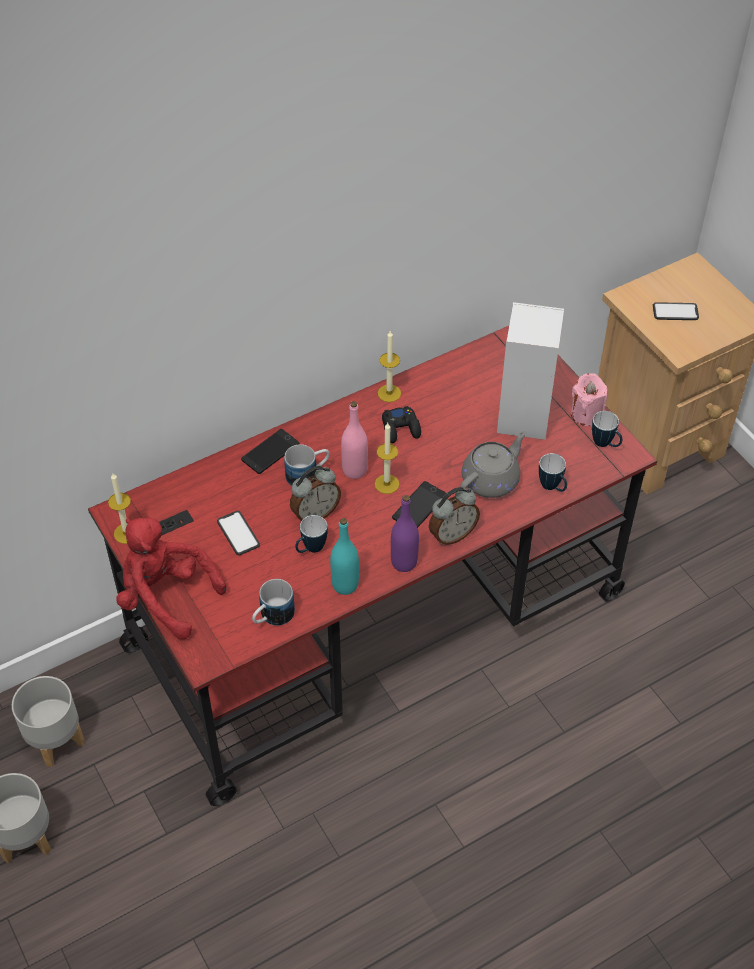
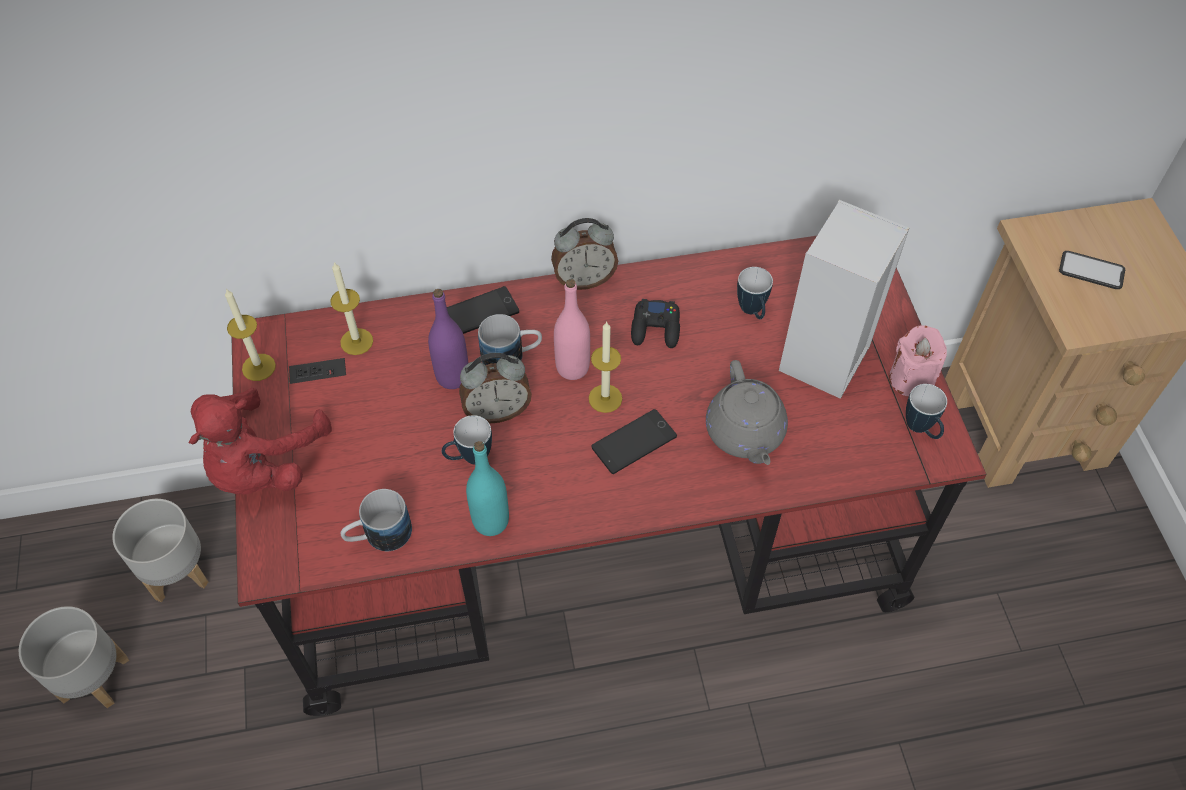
camera: 20 degrees right, 5 degrees up
(165, 597) = (263, 465): red plush toy -> red plush toy turned 120 degrees counterclockwise
(238, 533) = (390, 408): phone -> none
(389, 393) = (661, 278): candle -> candle (356, 341)
(404, 562) = (580, 514): purple bottle -> purple bottle (452, 377)
(452, 534) = (660, 495): alarm clock -> alarm clock (584, 279)
(491, 479) = (745, 433): grey teapot -> grey teapot turned 105 degrees clockwise
(552, 488) = (823, 470): mug -> mug (752, 312)

